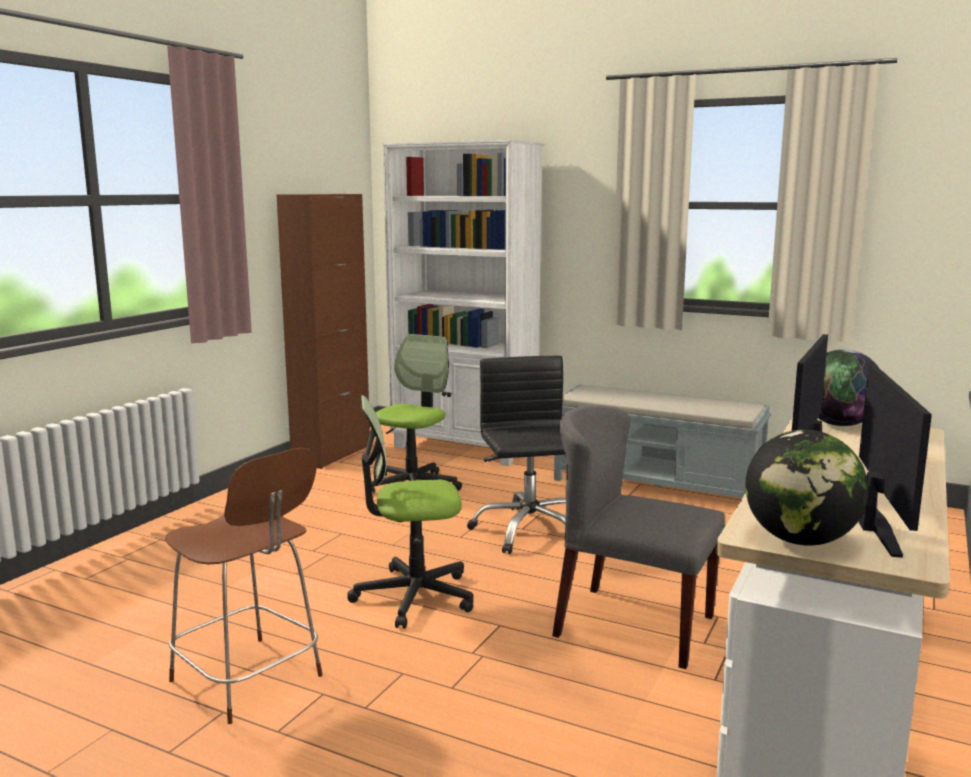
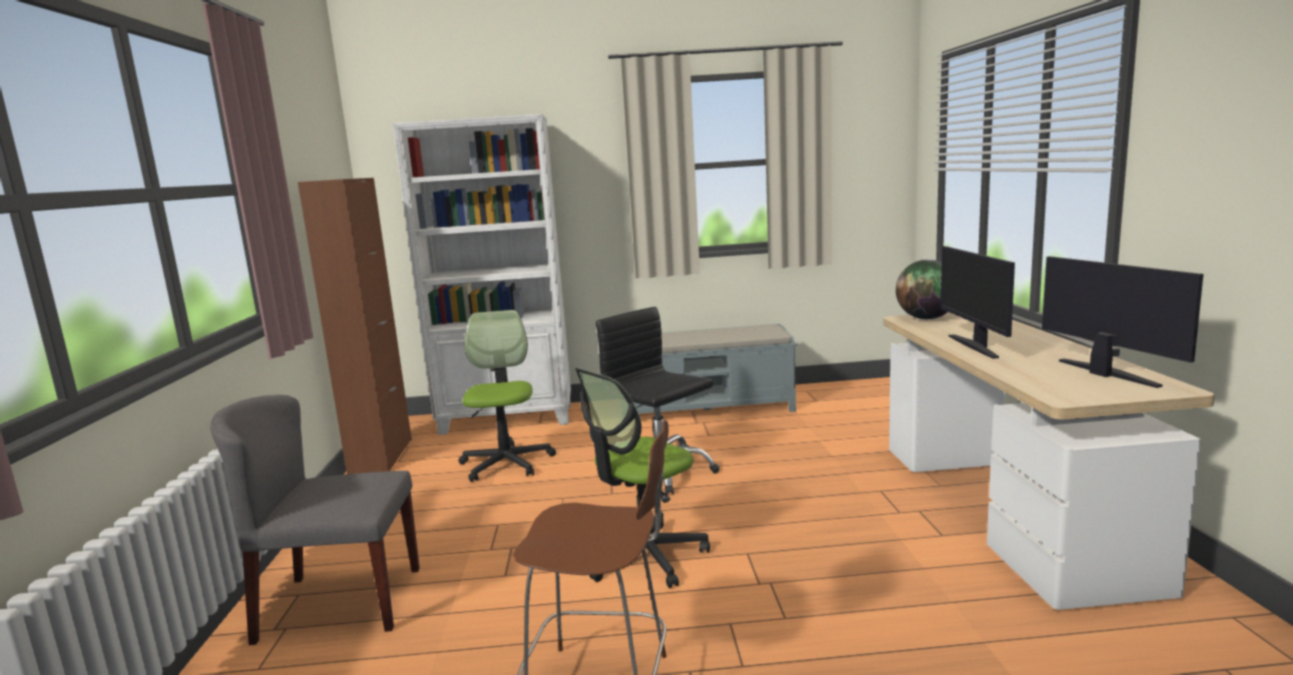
camera: 30 degrees left, 0 degrees up
(633, 626) = (839, 517): grey chair -> grey chair (339, 604)
(800, 540) = (1094, 393): globe -> none

